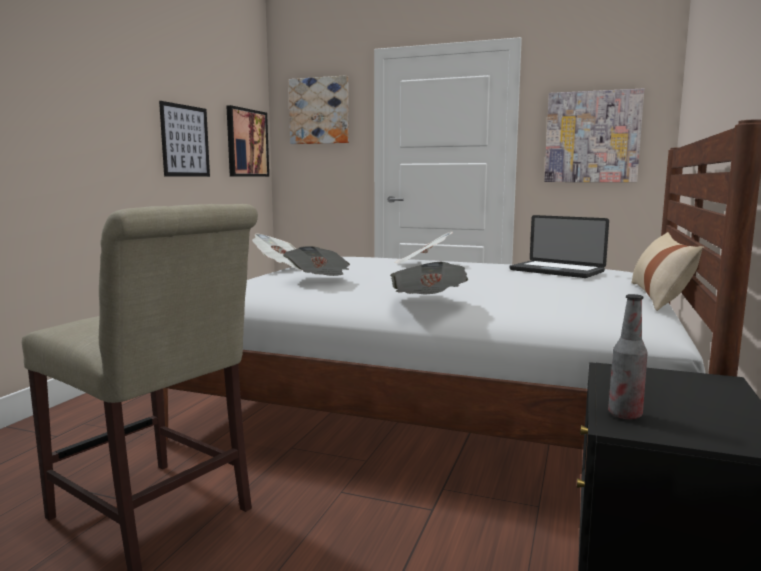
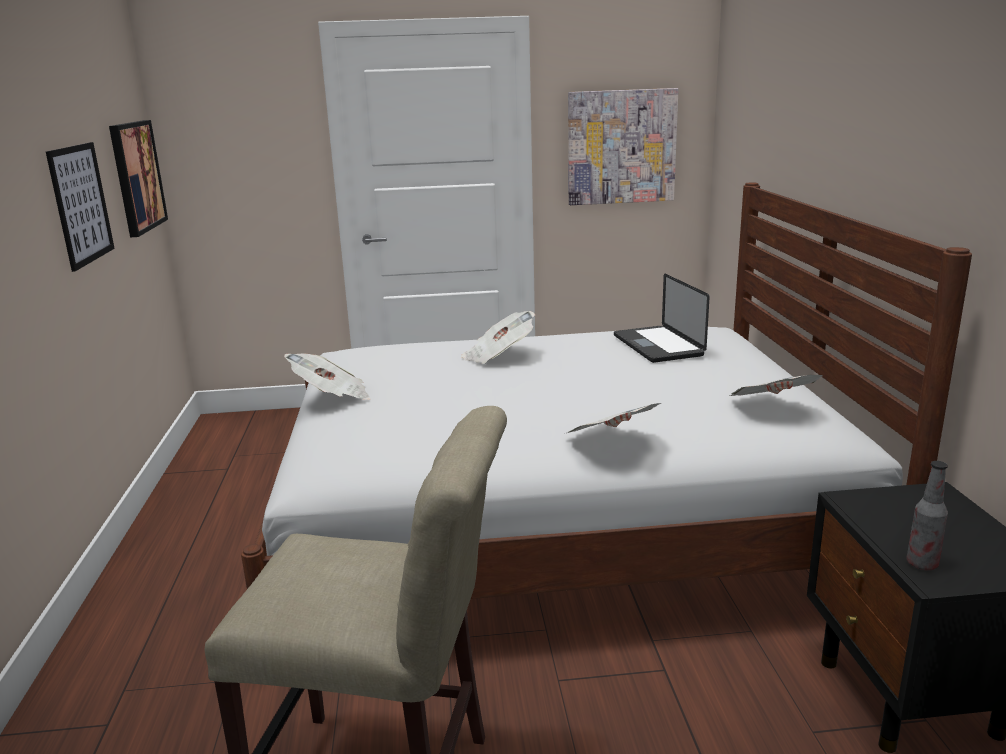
camera: 25 degrees left, 10 degrees up
(319, 111) = (237, 114): picture -> none
(319, 280) = (430, 421): newspaper -> newspaper (772, 408)
(556, 271) = (657, 345): laptop -> laptop turned 60 degrees clockwise
(660, 296) = (794, 376): beige pillow -> none

